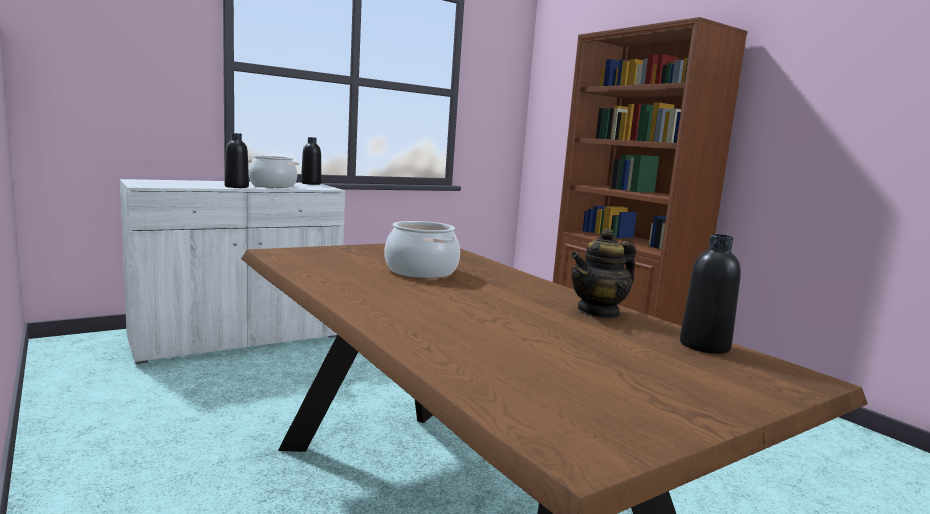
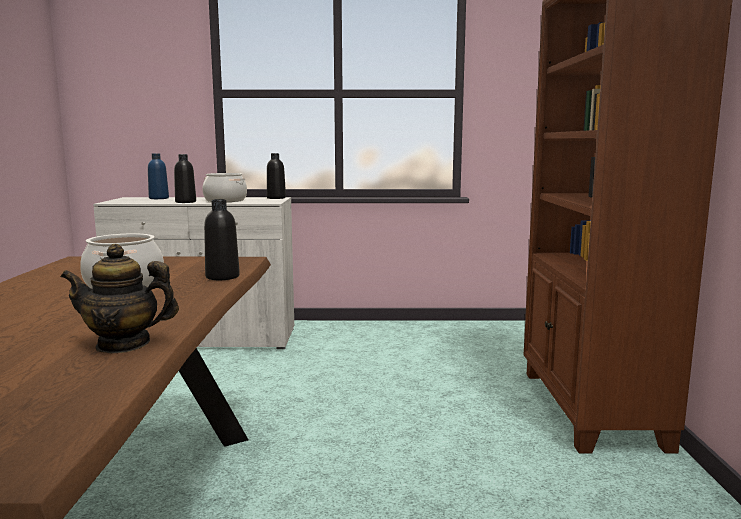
camera: 35 degrees right, 0 degrees up
(180, 181) = (159, 198): none -> blue bottle
(704, 346) = (73, 402): black bottle -> black bottle (222, 277)

